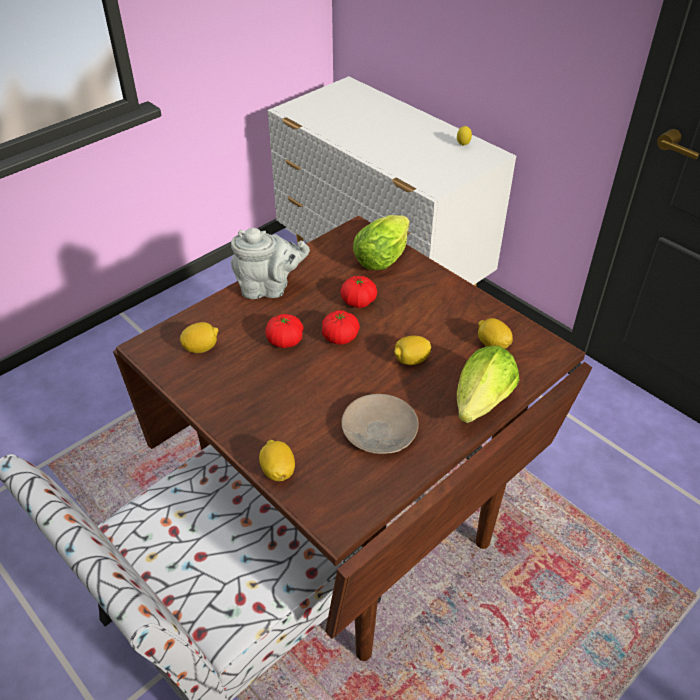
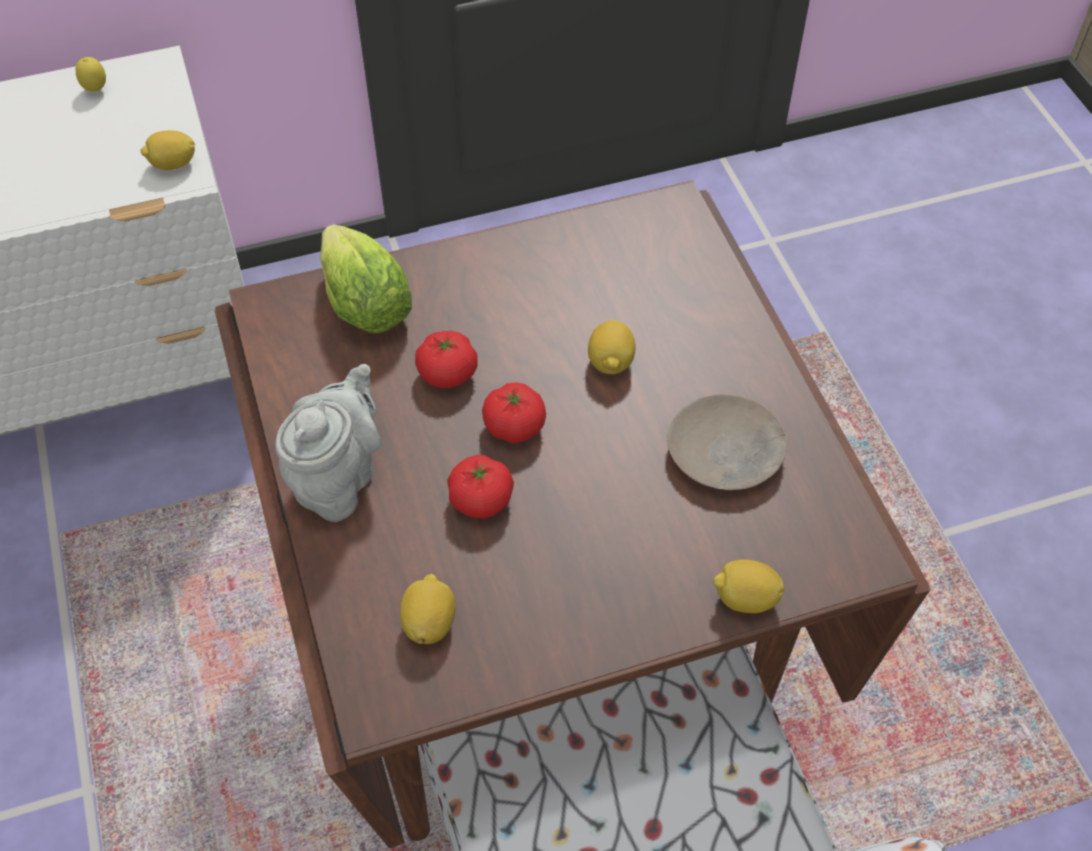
camera: 65 degrees left, 10 degrees up
(479, 406) = (733, 326): lettuce -> none
(492, 344) = (629, 261): lemon -> lemon (173, 164)

